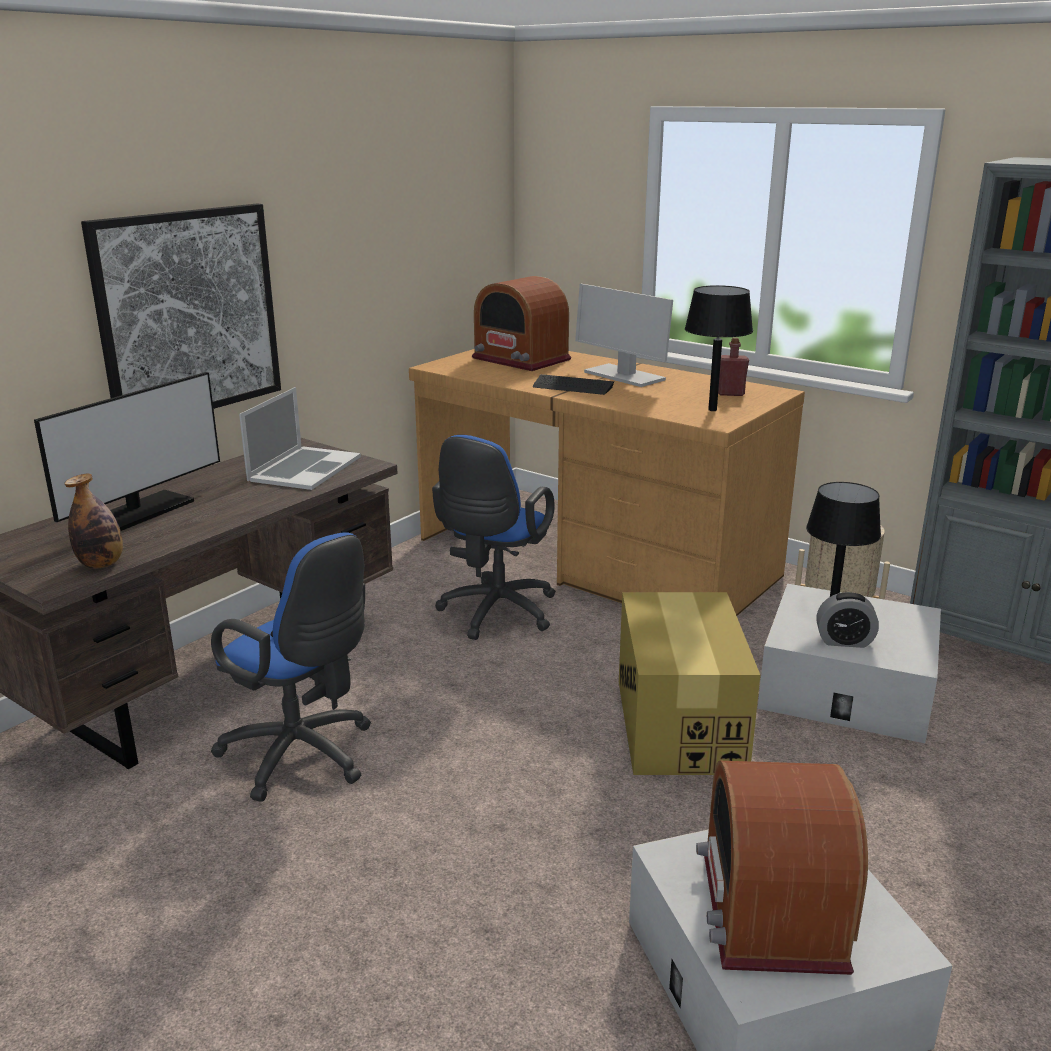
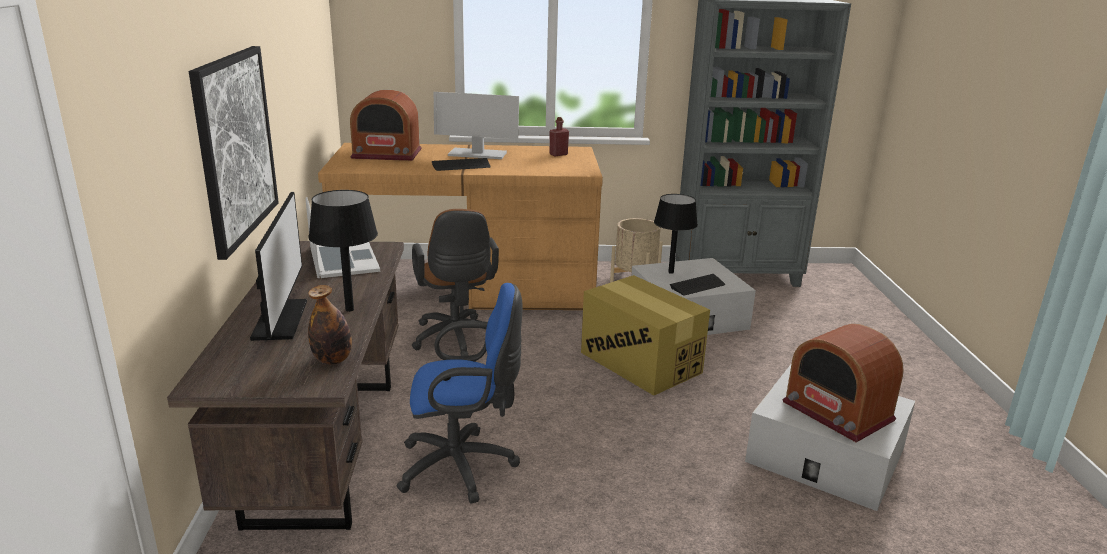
camera: 40 degrees left, 0 degrees up
(495, 614) = (456, 340): blue office chair -> brown office chair
(712, 410) = (568, 165): black table lamp -> black table lamp (349, 309)
(844, 641) = (697, 286): alarm clock -> keyboard

